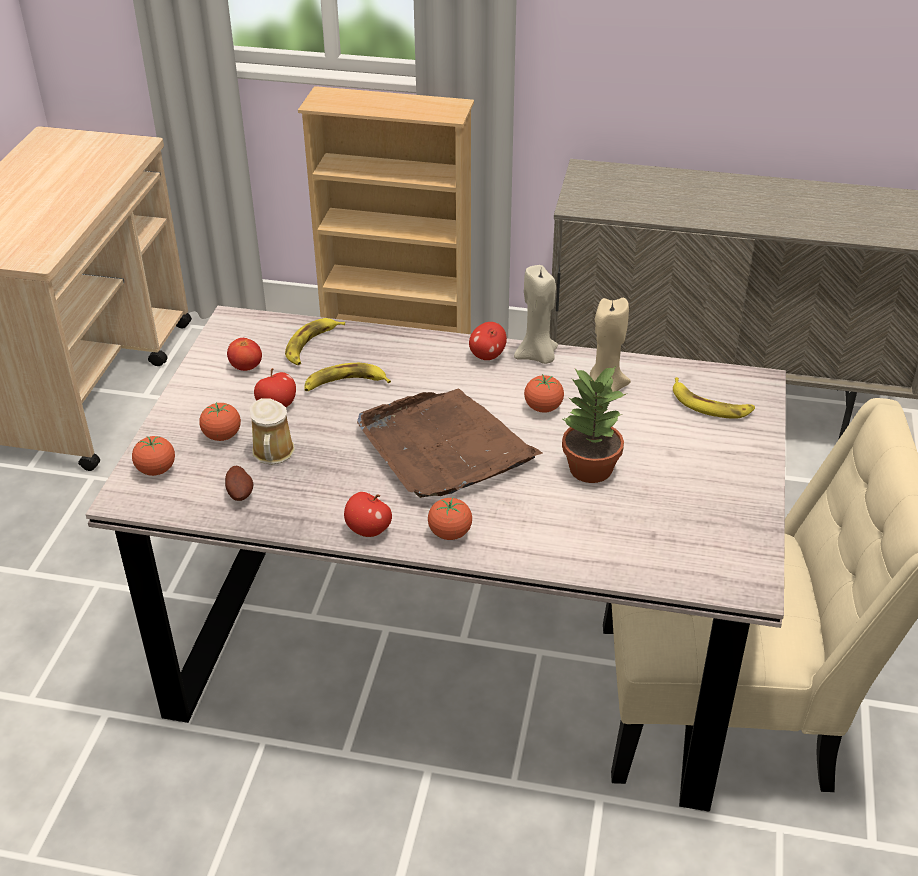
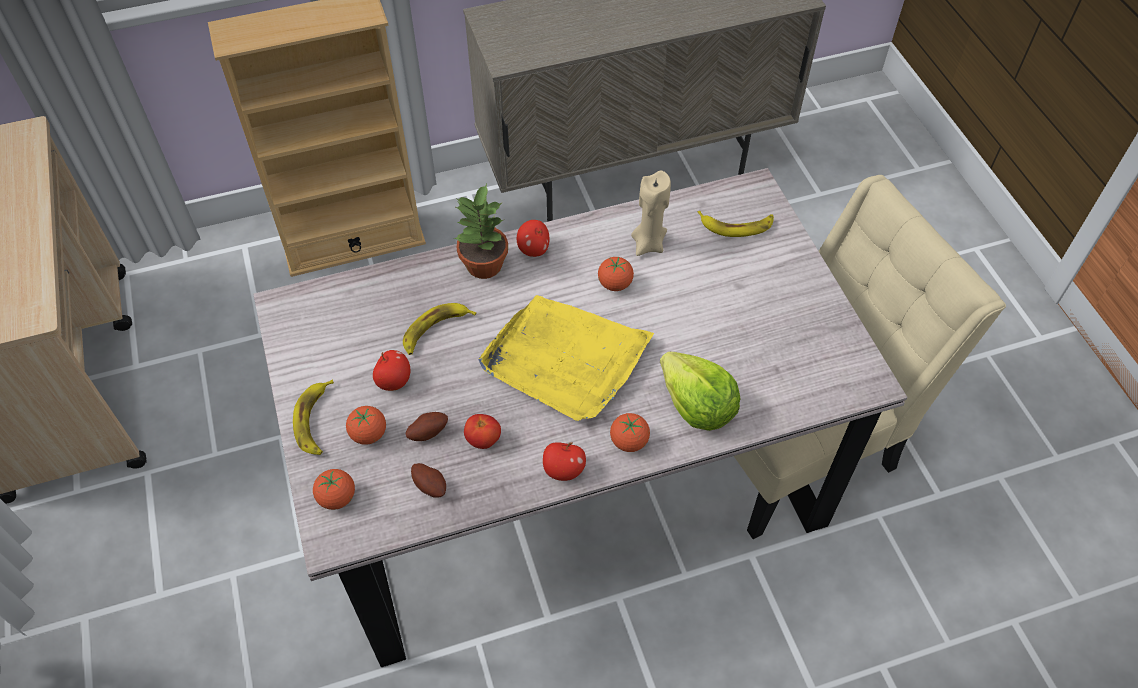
camera: 30 degrees left, 15 degrees up
(246, 367) = (334, 351): tomato -> tomato (483, 440)
(273, 453) = (427, 432): mug -> potato
(311, 345) = (376, 302): banana -> banana (315, 421)
(444, 448) = (565, 359): brown tray -> yellow tray
(537, 356) = (575, 233): beige candle -> none
(542, 532) = (696, 405): none -> lettuce
(589, 469) = (690, 328): potted plant -> potted plant (483, 265)

